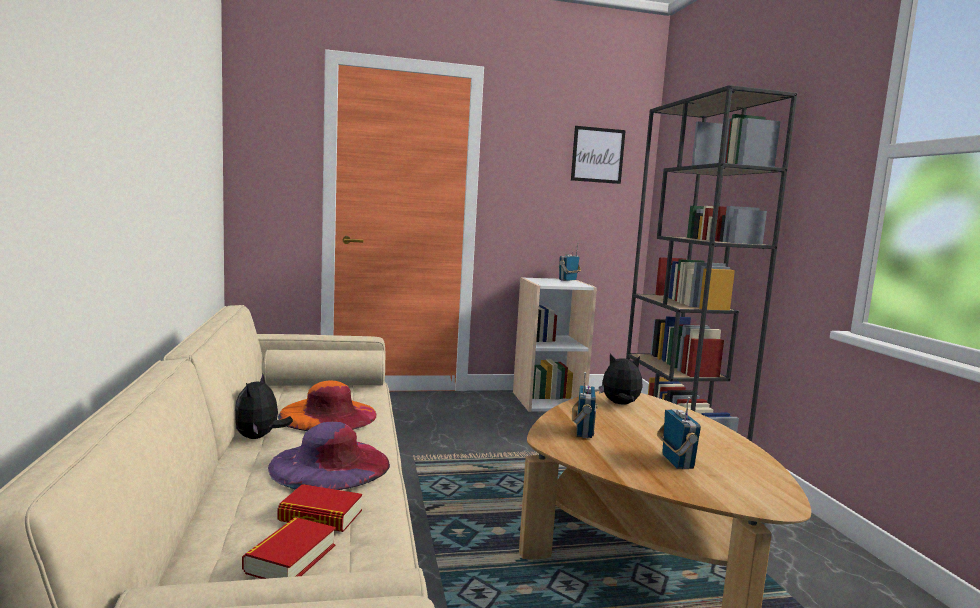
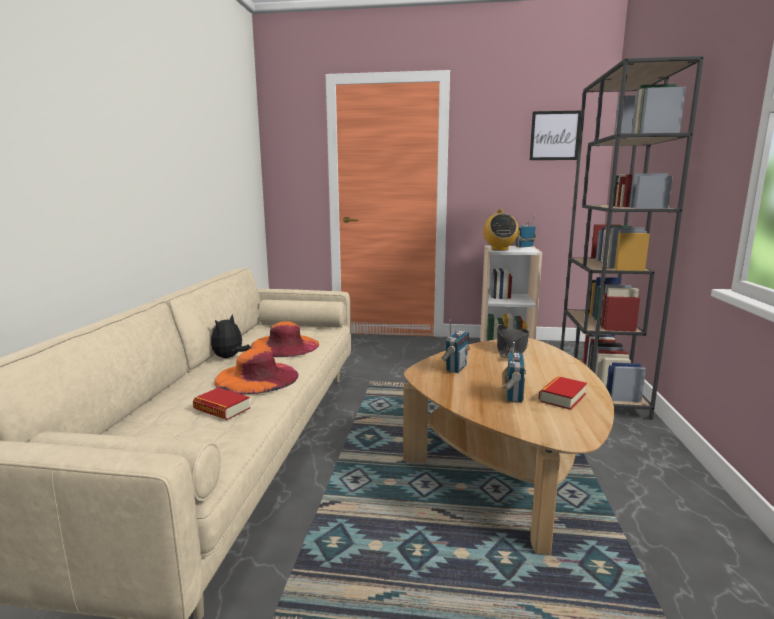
camera: 20 degrees right, 5 degrees up
(290, 558) = (182, 431): book -> book (562, 397)
(330, 464) = (256, 377): purple hat -> orange hat
(546, 283) = (499, 249): none -> radio
(620, 404) = (511, 349): plush toy -> black hat

